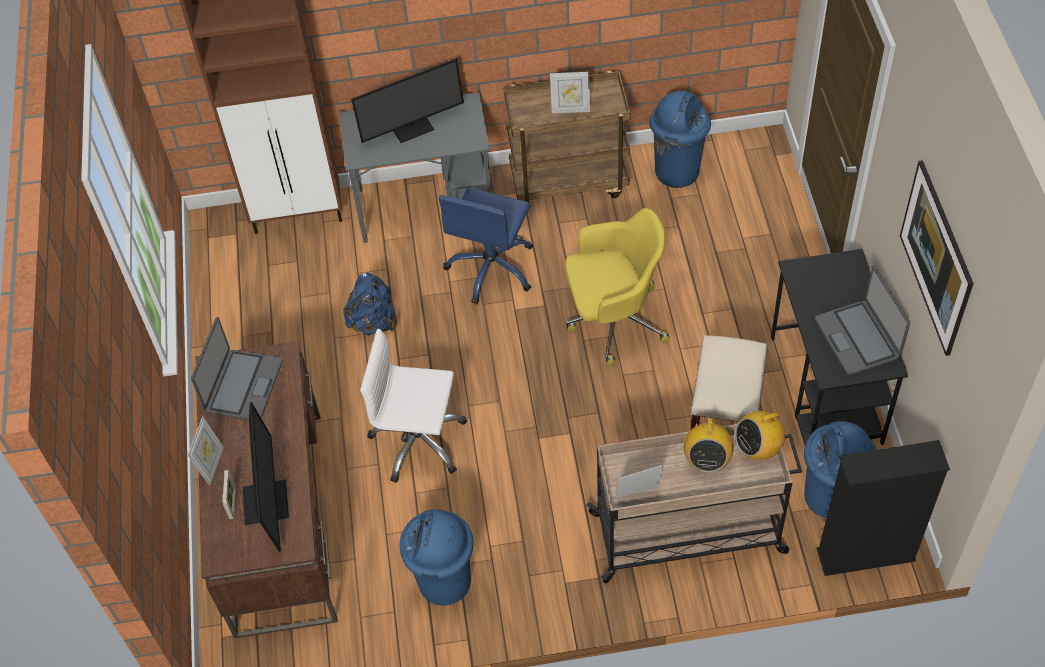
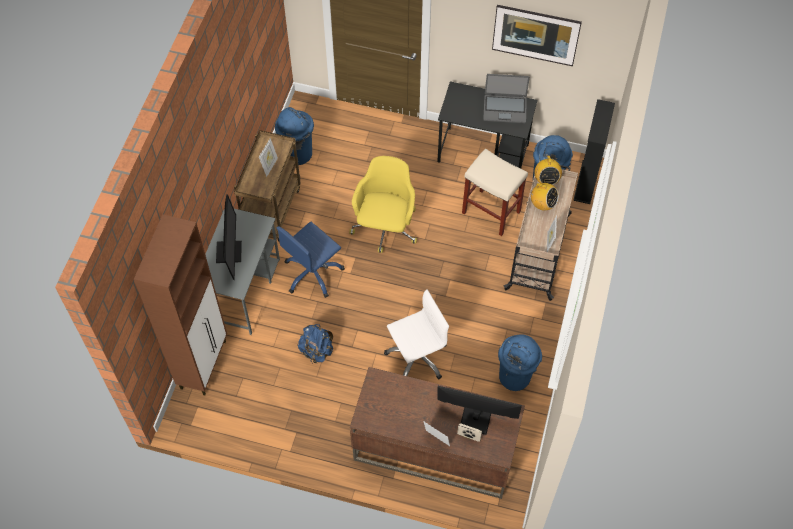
camera: 70 degrees left, 5 degrees up
(243, 386) = (387, 406): laptop -> none
(418, 442) = (417, 357): white office chair -> white office chair turned 150 degrees counterclockwise
(492, 268) = (313, 273): blue office chair -> blue office chair turned 90 degrees clockwise

